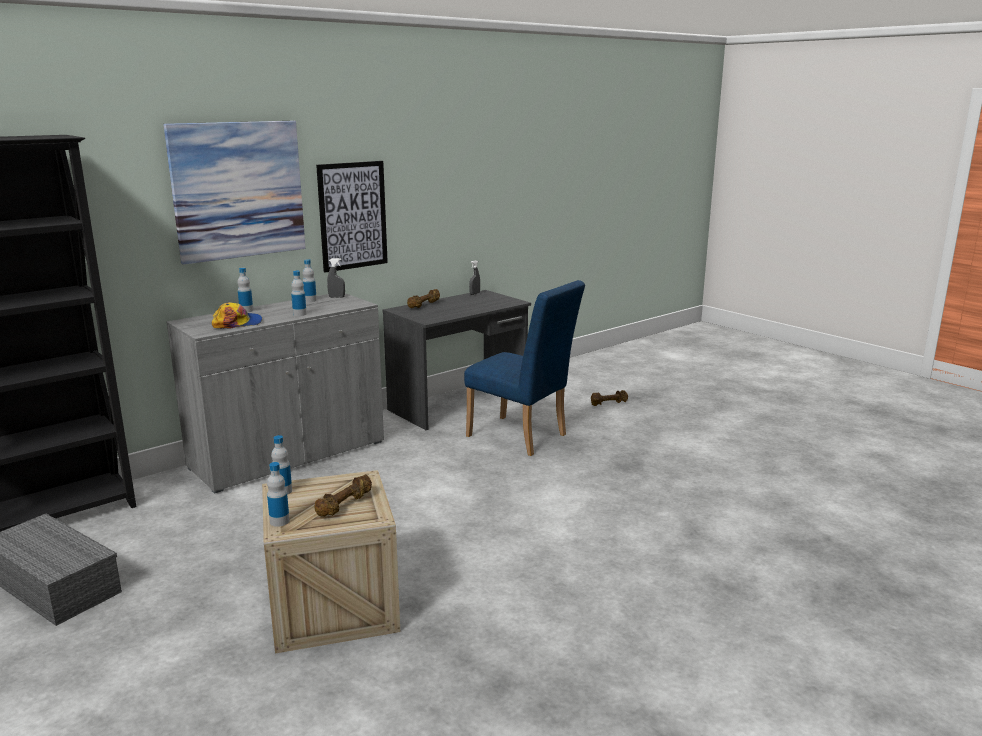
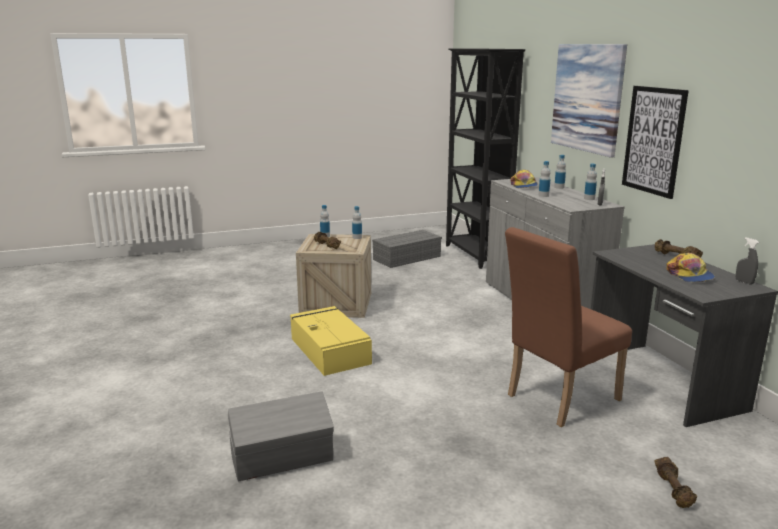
camera: 110 degrees right, 0 degrees up
(472, 303) = (689, 275): none -> cap
(507, 568) = (329, 350): none -> yellow storage box
(522, 437) = (557, 399): blue chair -> brown chair
(739, 535) = (283, 459): none -> grey storage box

